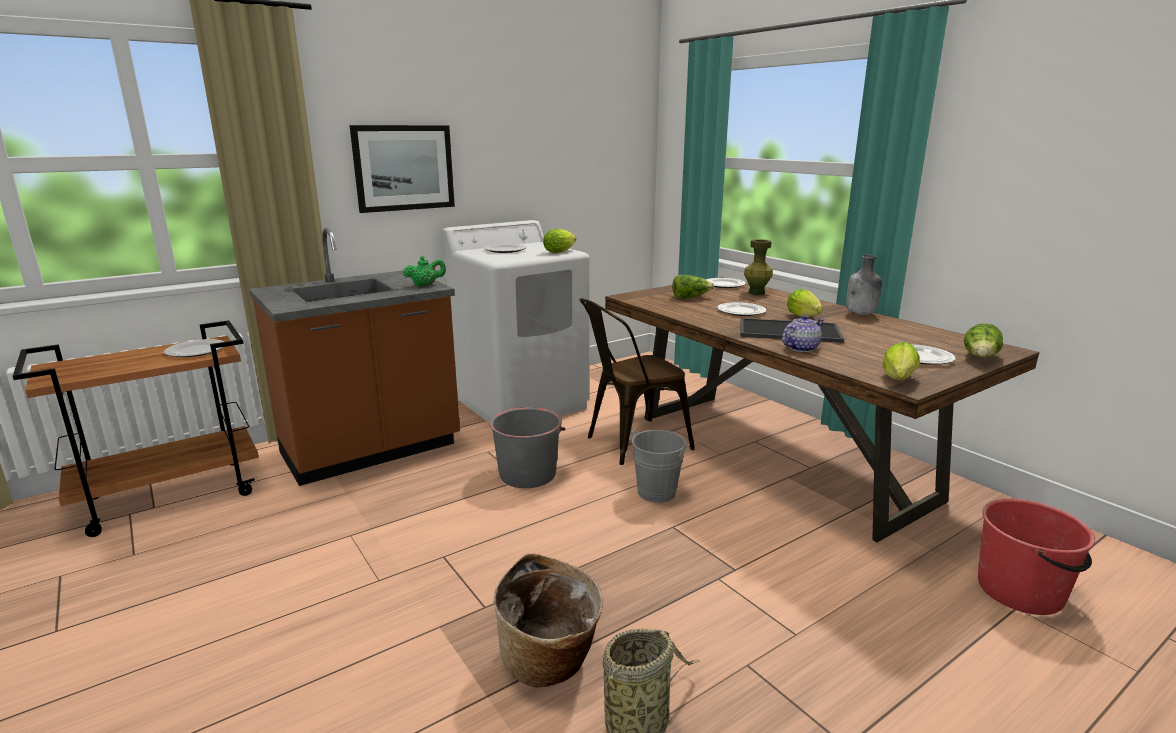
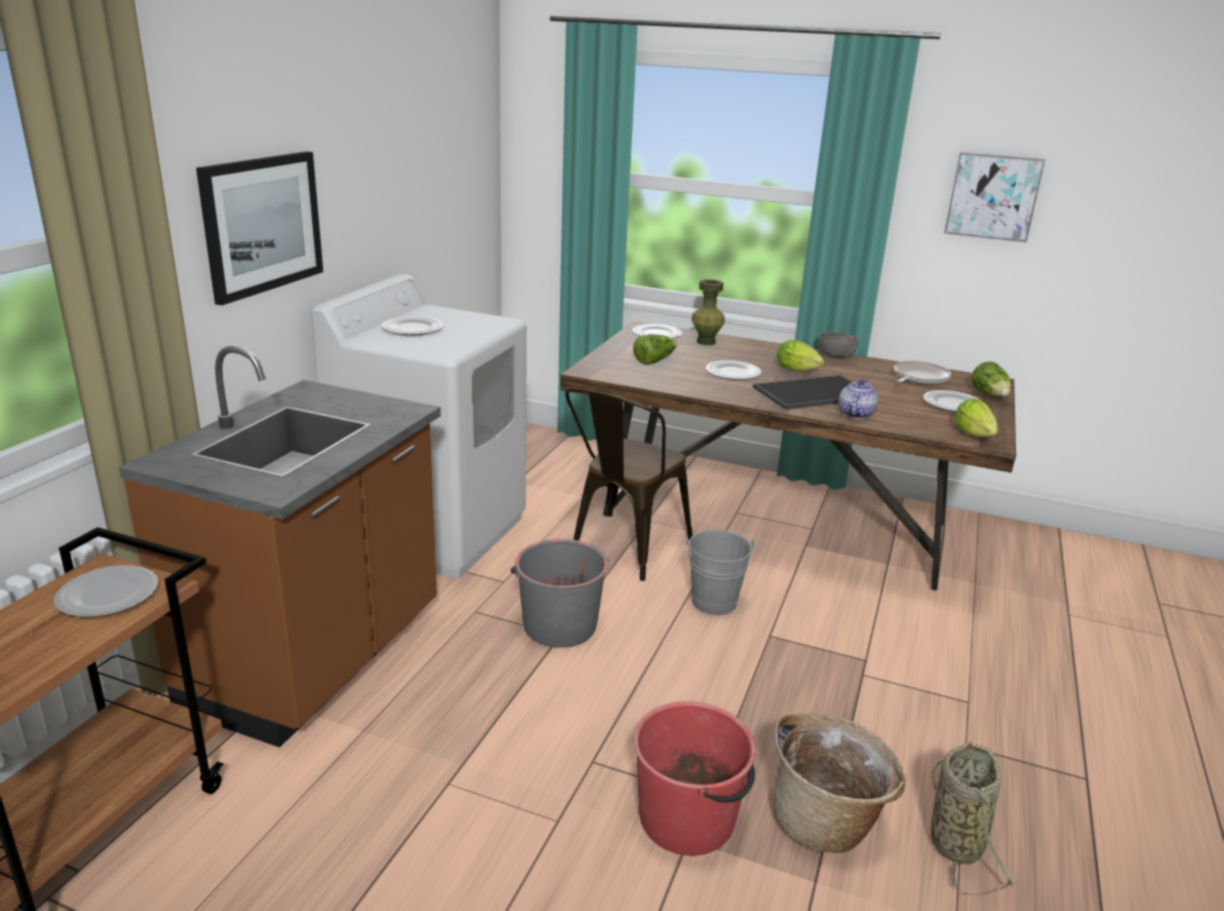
camera: 35 degrees left, 5 degrees up
(425, 285) = (390, 408): green teapot -> none
(560, 252) = (490, 322): lettuce -> none
(861, 314) = (836, 357): grey bottle -> grey bowl
(920, 337) = (918, 378): none -> frying pan
(1021, 591) = (1058, 598): red bucket -> red bucket (688, 818)
(1029, 158) = (993, 196): none -> picture

